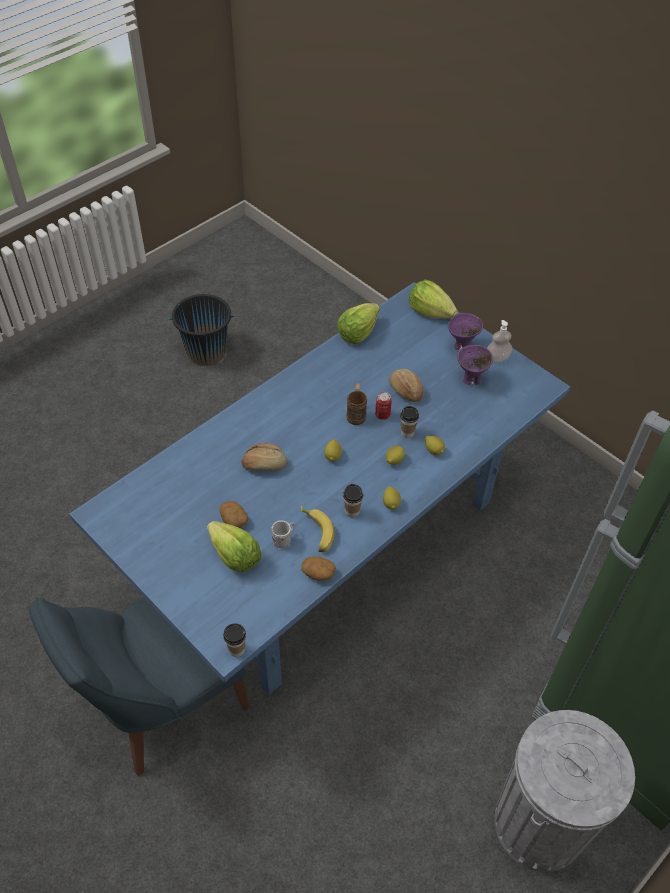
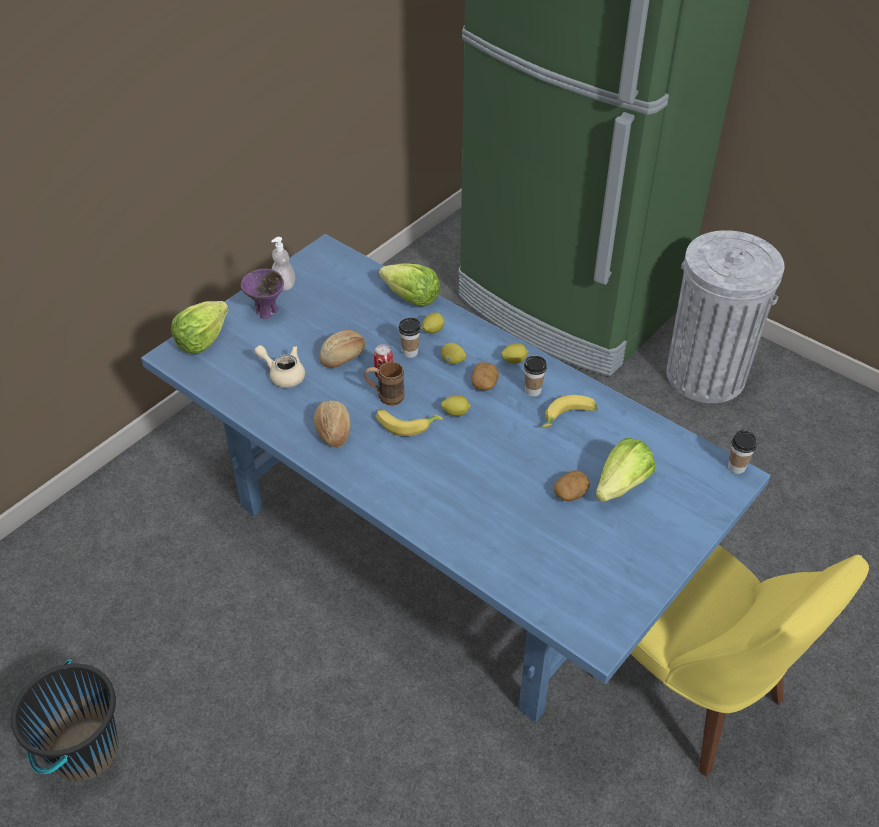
camera: 95 degrees left, 5 degrees down
(162, 704) = (692, 692): blue chair -> yellow chair
(264, 464) = (481, 474): bread -> bread (333, 431)
(284, 540) = (586, 444): white mug -> none
(318, 573) = (621, 412): potato -> potato (484, 384)
(325, 424) = (406, 424): none -> banana
(358, 333) = (241, 405): lettuce -> lettuce (411, 298)
(388, 356) = (283, 374): none -> beige teapot
(471, 380) = (321, 304): purple bowl -> none

